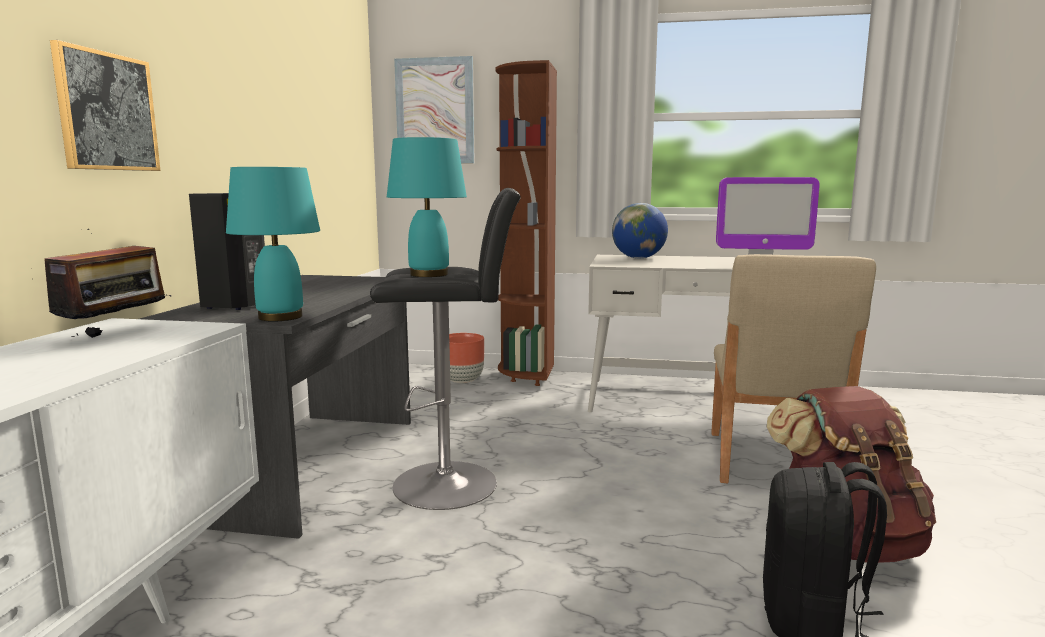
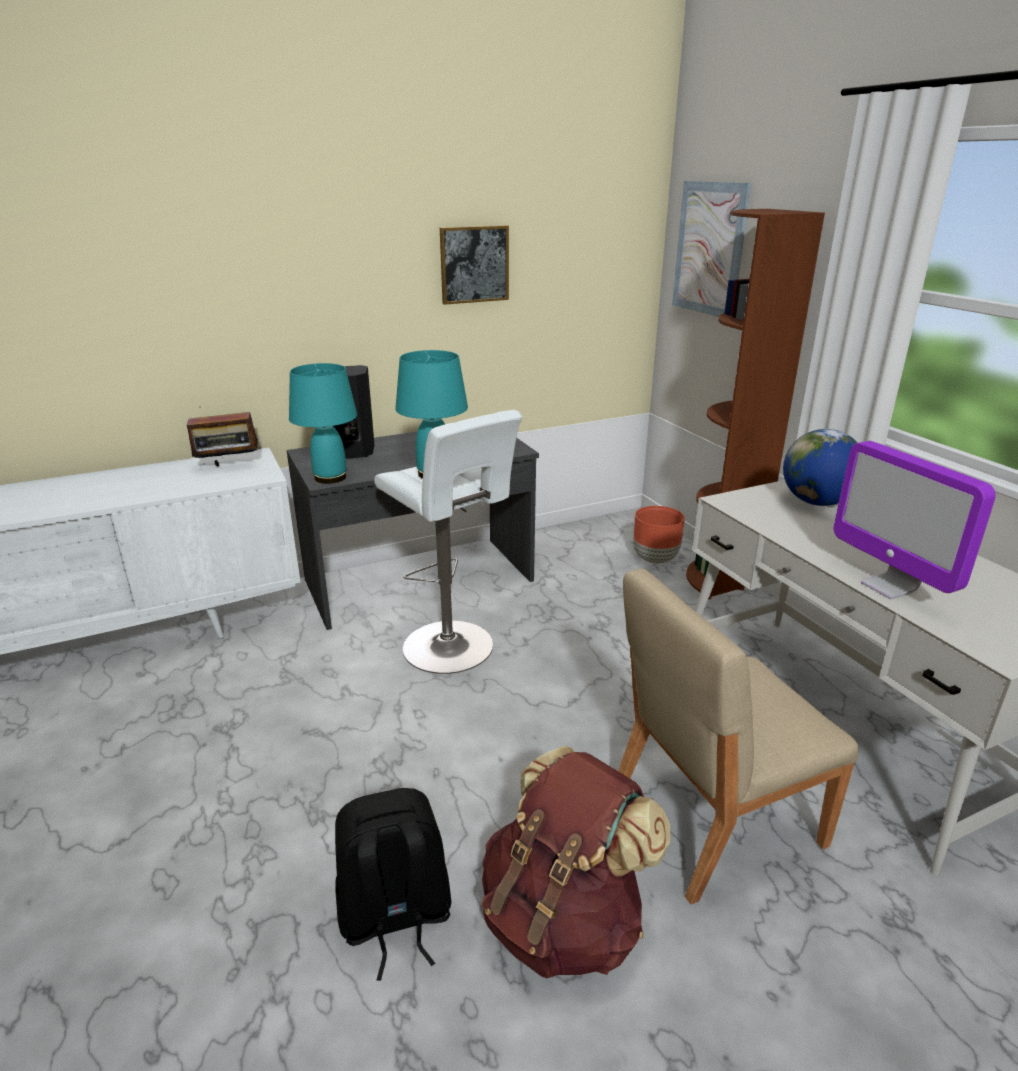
camera: 55 degrees right, 15 degrees up
(106, 112) = (270, 311): picture -> picture (474, 264)
(453, 484) = (452, 649): black stool -> white stool

